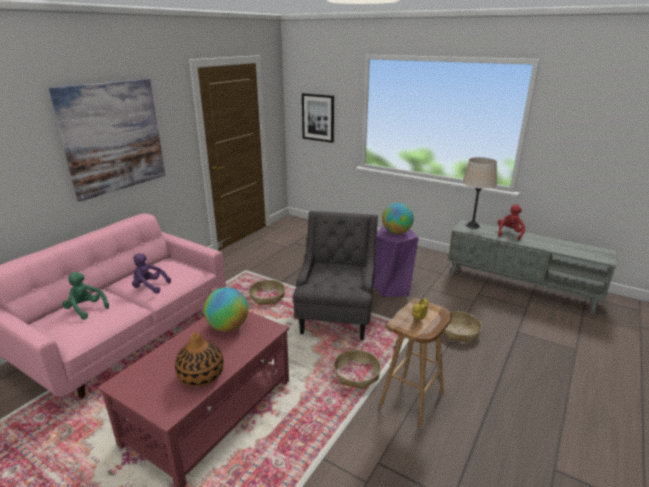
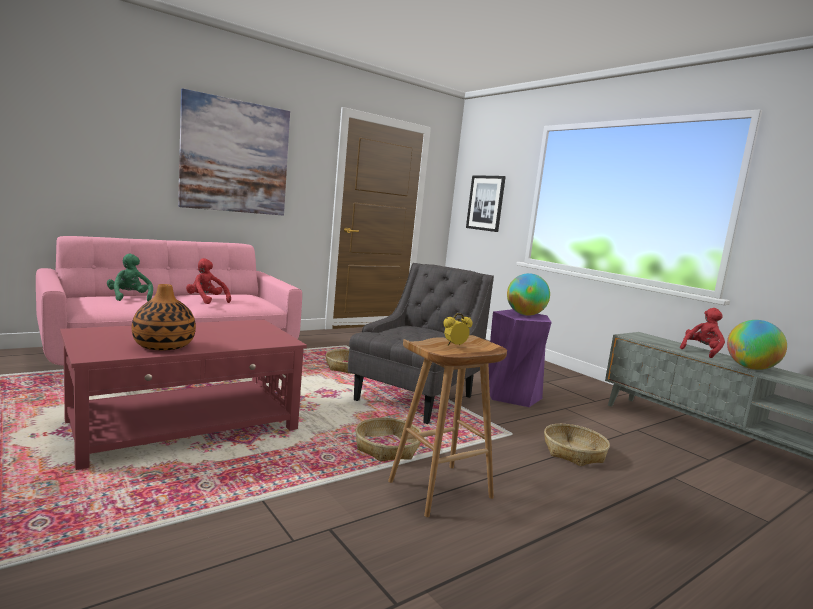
camera: 20 degrees right, 15 degrees down
(149, 287) = (206, 300): purple plush toy -> red plush toy
(228, 327) = (241, 330): globe -> globe (750, 368)
(472, 225) = (649, 337): beige table lamp -> none

